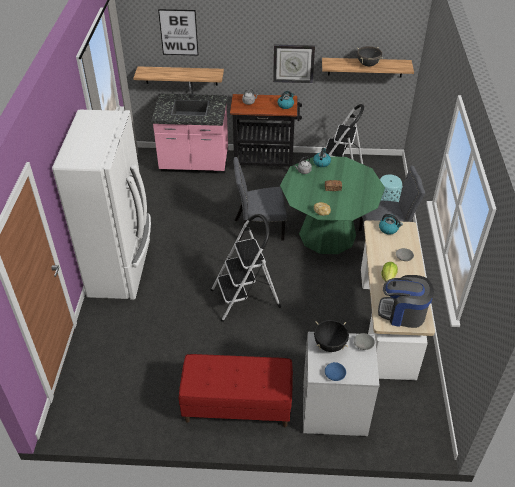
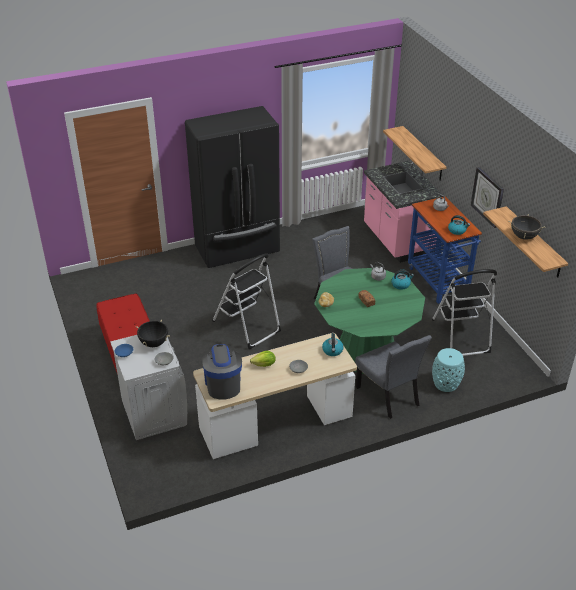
camera: 65 degrees right, 5 degrees down
(123, 266) = (239, 250): white fridge -> black fridge
(178, 32) = (428, 111): picture -> none
(265, 163) = (438, 282): black cart -> blue cart

